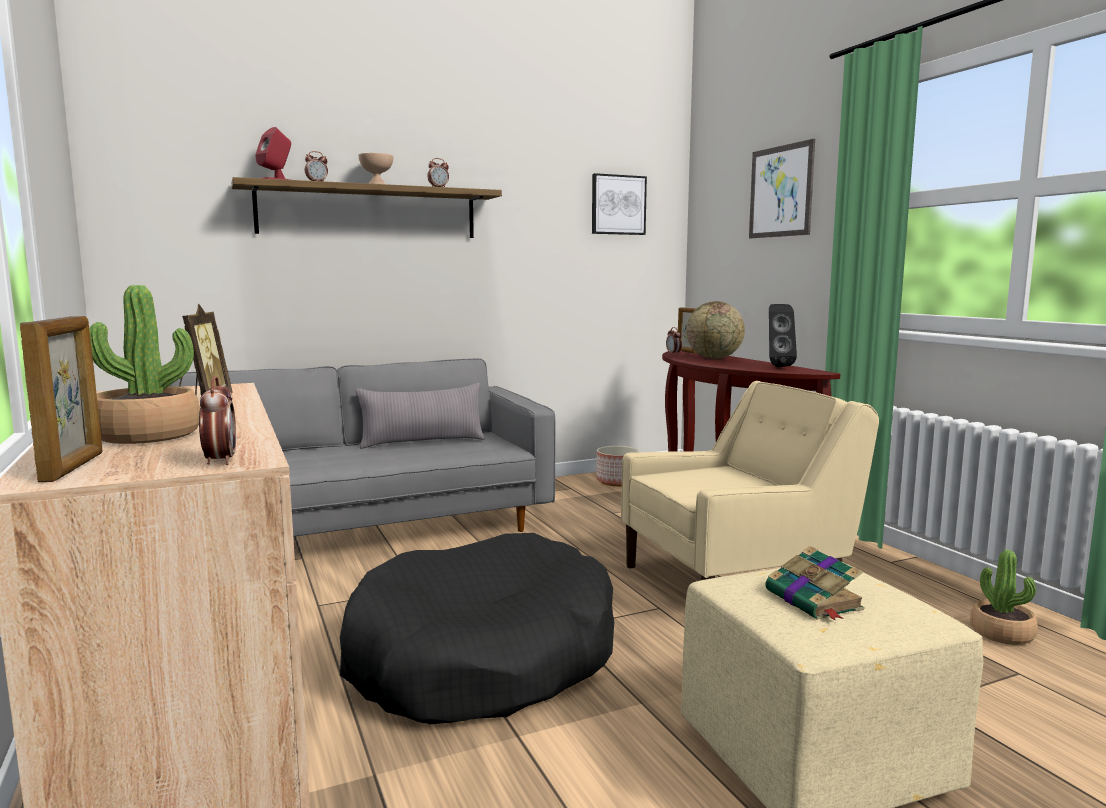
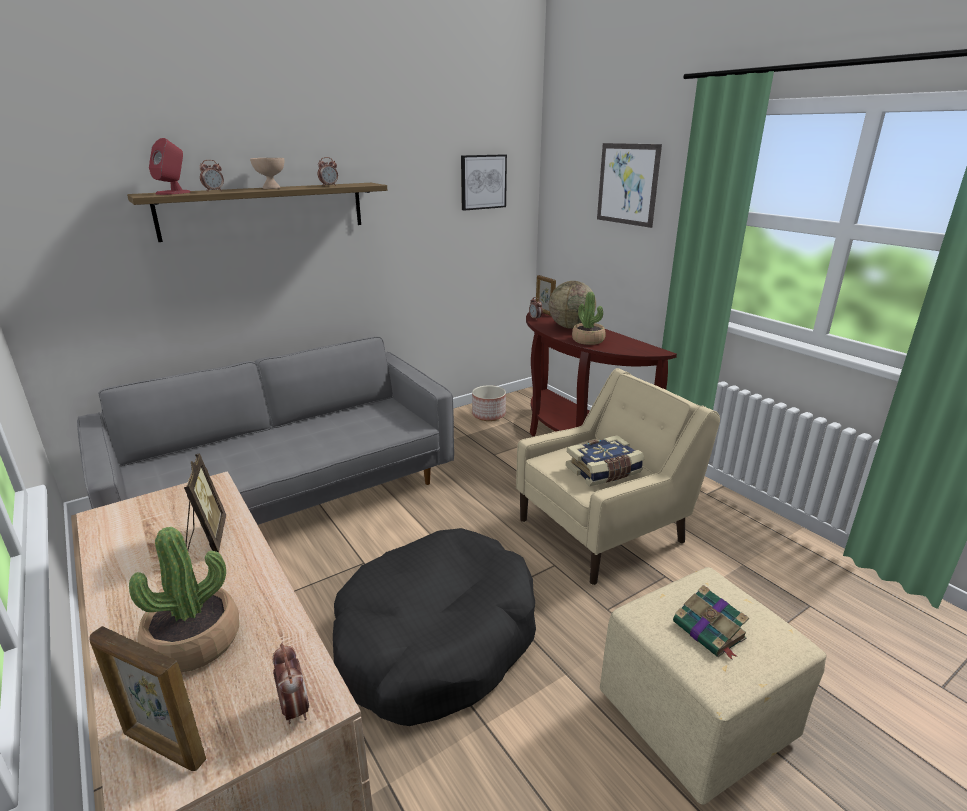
camera: 10 degrees left, 15 degrees up
(73, 467) = (163, 747): picture frame -> picture frame turned 135 degrees clockwise
(422, 442) = (339, 418): grey pillow -> none
(727, 487) = (604, 471): none -> book
(777, 366) = (625, 342): black speaker -> none
(1002, 633) = (793, 565): potted plant -> potted plant (588, 340)

